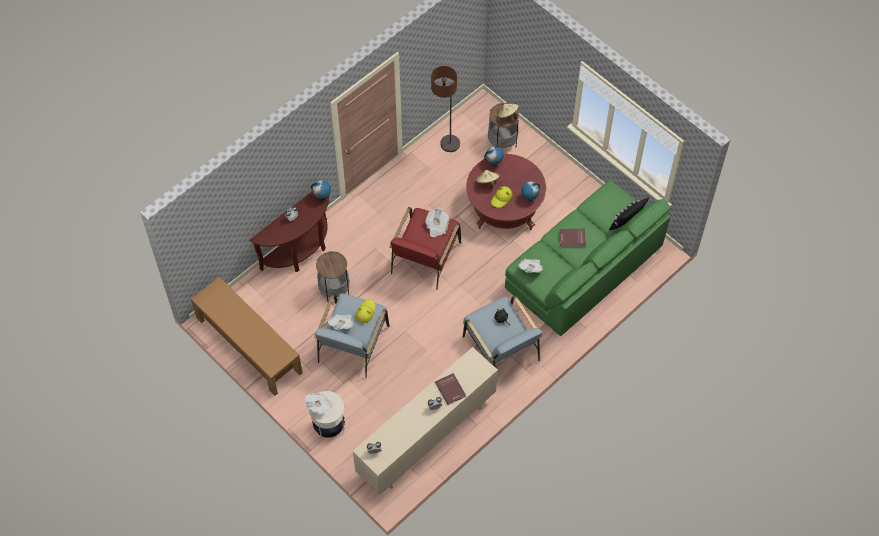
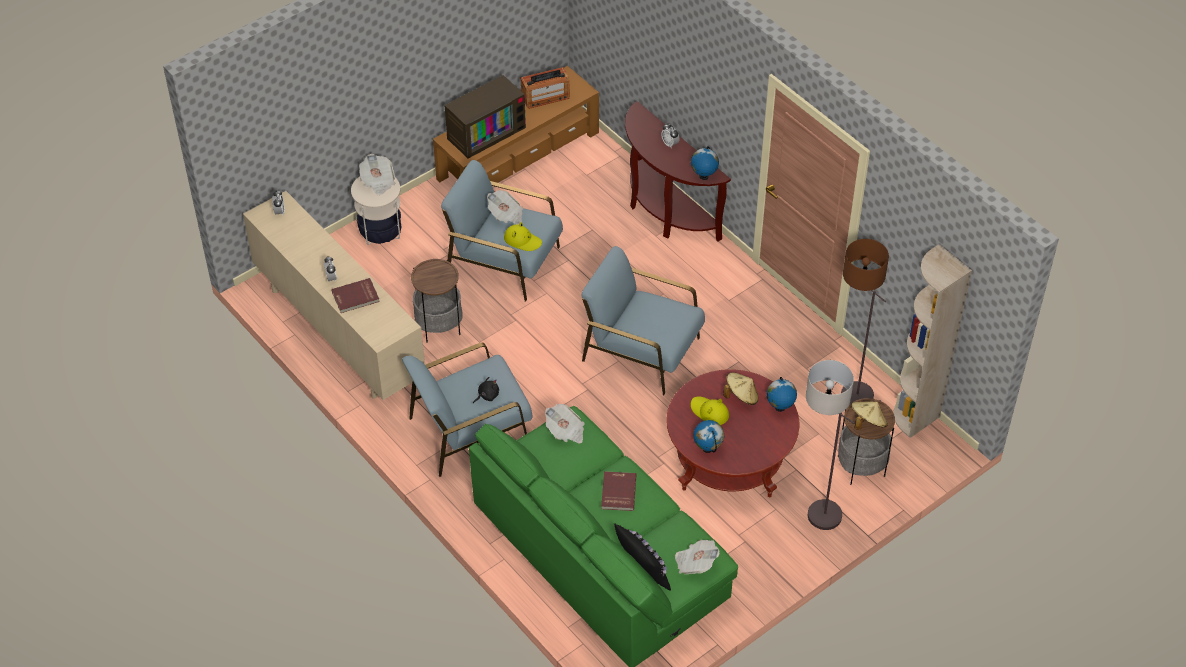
camera: 95 degrees right, 10 degrees down
(224, 309) = (545, 96): none -> radio
(262, 344) = (485, 131): none -> television
(334, 289) = (596, 245): side table -> side table (439, 326)
(425, 256) = (642, 351): red armchair -> blue armchair
(436, 227) = (663, 329): newspaper -> newspaper (695, 563)
(464, 117) = (911, 418): none -> beige bookcase
(536, 163) = (816, 510): none -> grey floor lamp

